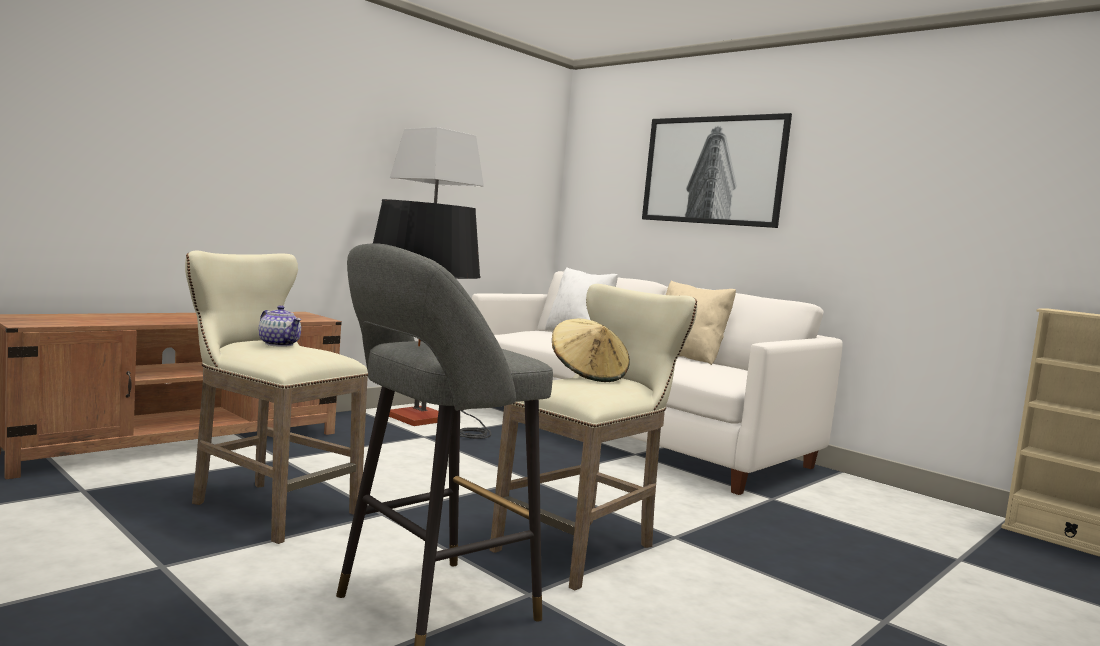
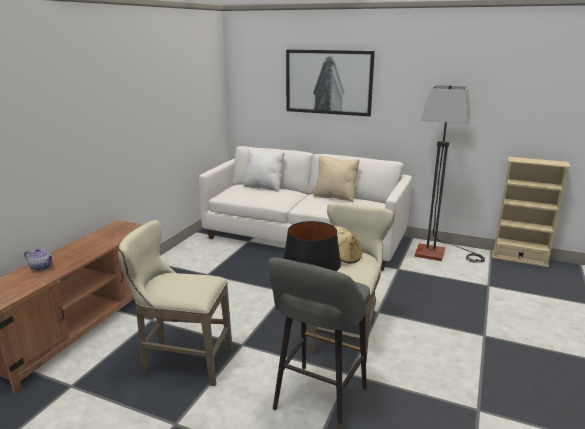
camera: 20 degrees left, 15 degrees up
(279, 344) = (176, 280): teapot -> teapot (41, 267)
(433, 421) = (200, 259): floor lamp -> floor lamp (440, 253)

